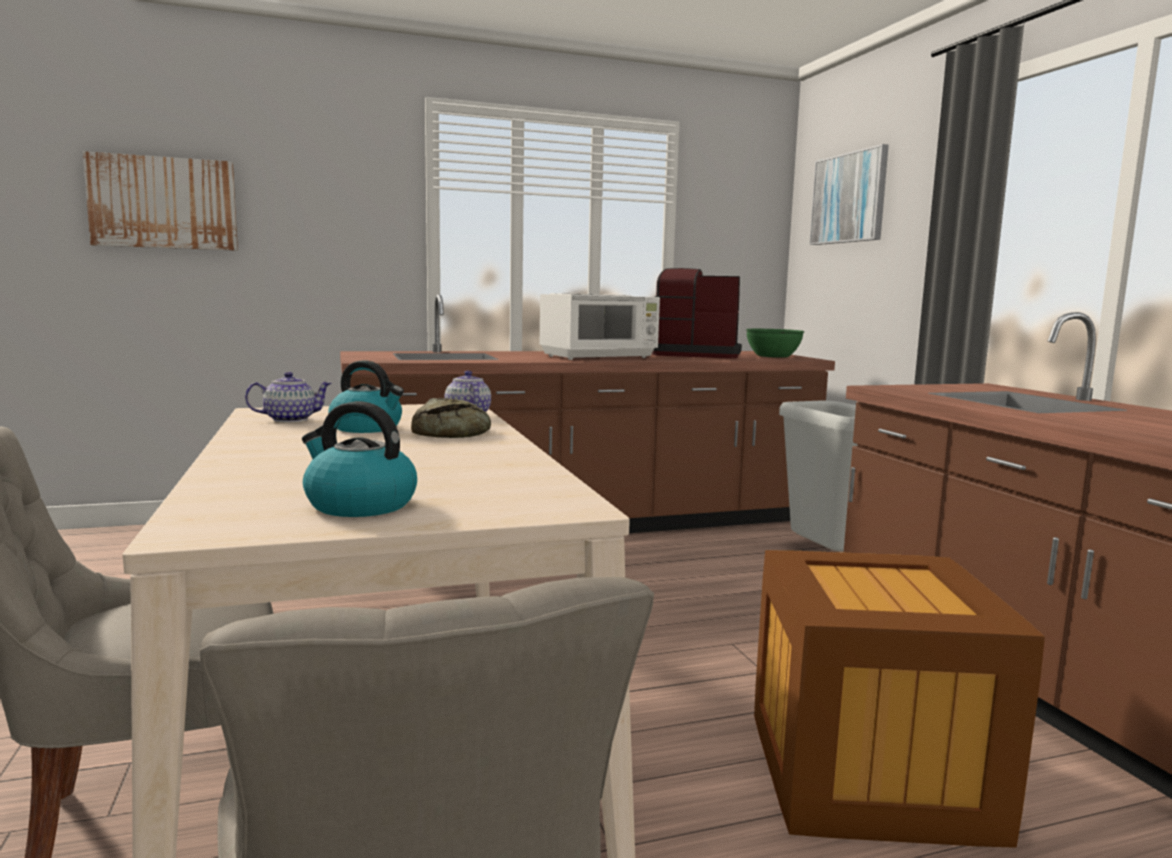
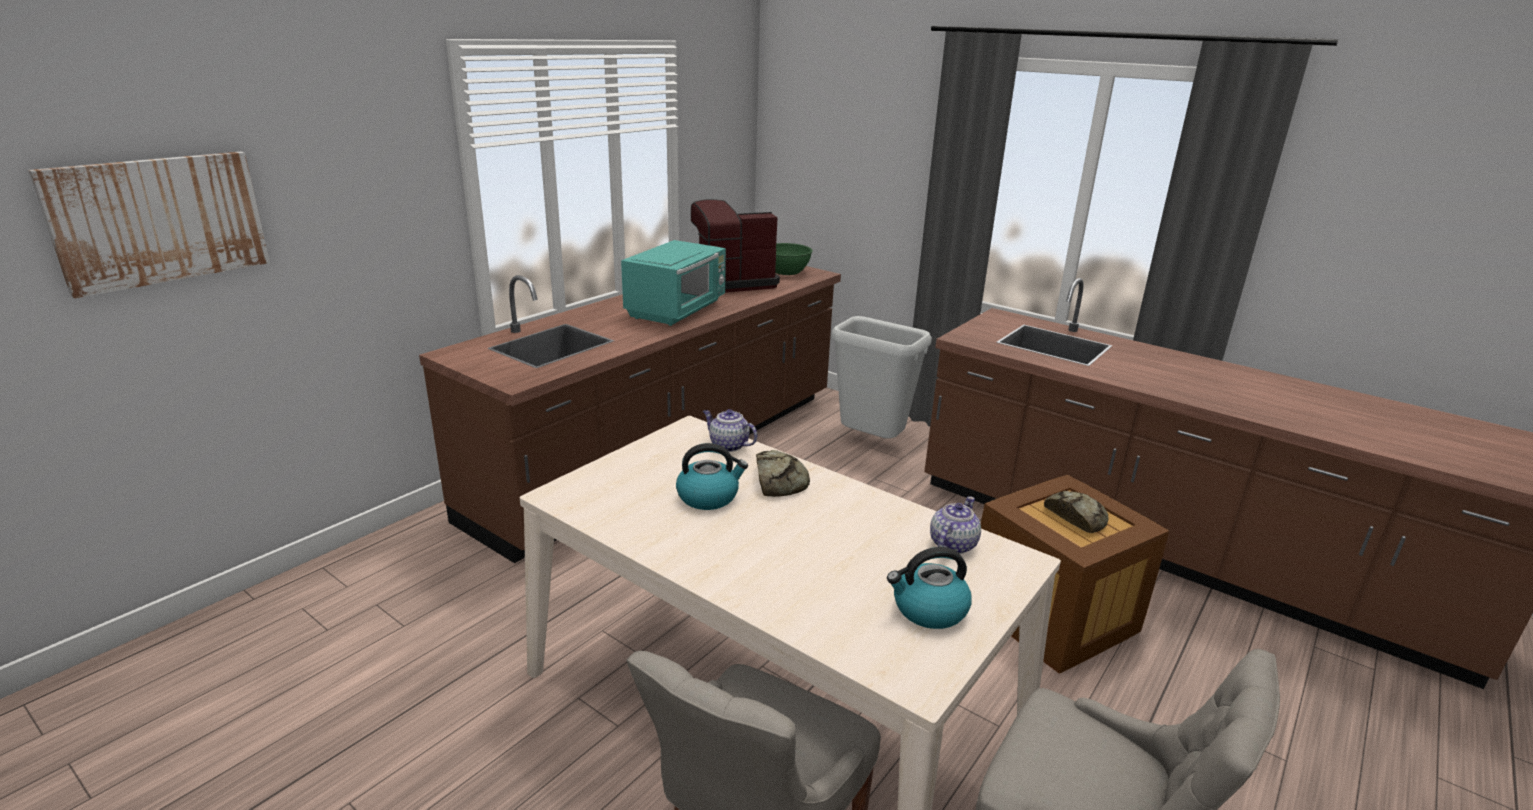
camera: 35 degrees left, 15 degrees up
(289, 419) = (619, 504): teapot -> teapot (952, 545)
(600, 357) = (677, 310): white microwave -> turquoise microwave
(849, 198) = (830, 122): picture -> none
(891, 589) = (1076, 516): none -> bread

